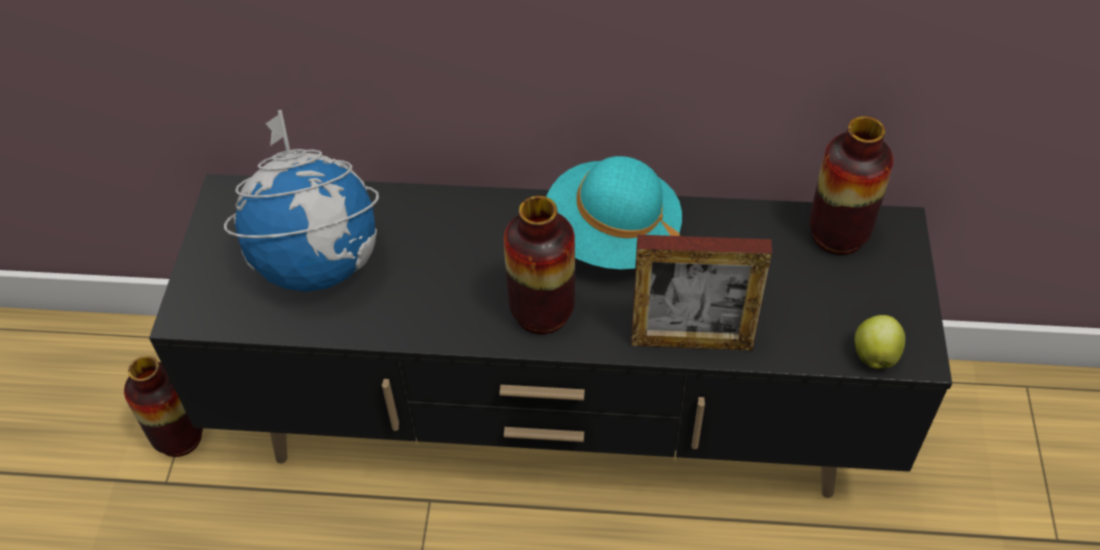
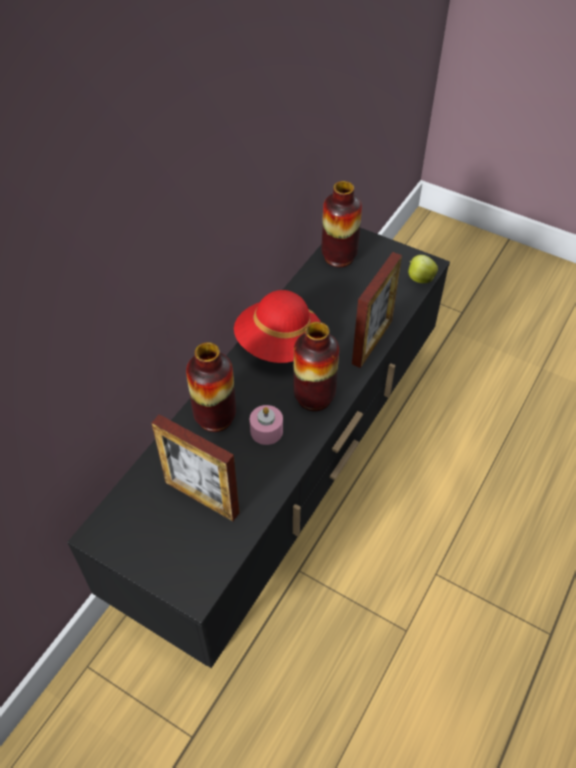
camera: 65 degrees left, 0 degrees up
(179, 438) = (160, 715): vase -> vase (215, 417)
(318, 263) = (202, 497): globe -> picture frame
(454, 284) = (266, 431): none -> pink candle
(611, 237) = (279, 345): turquoise hat -> red hat

